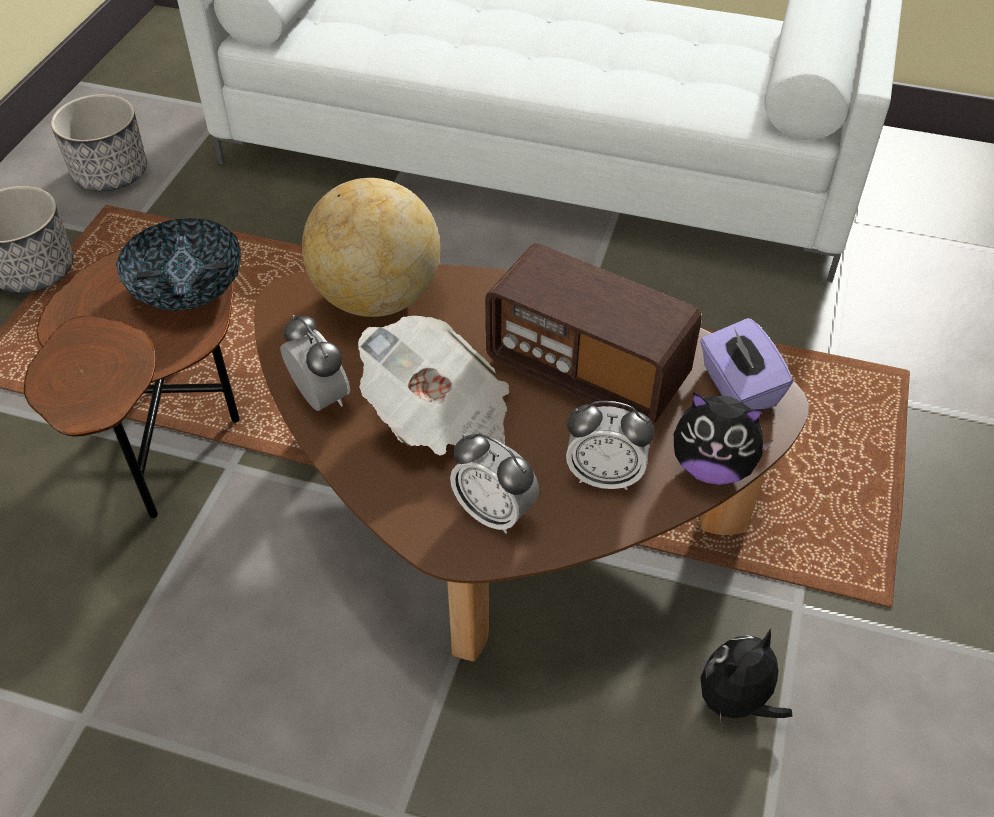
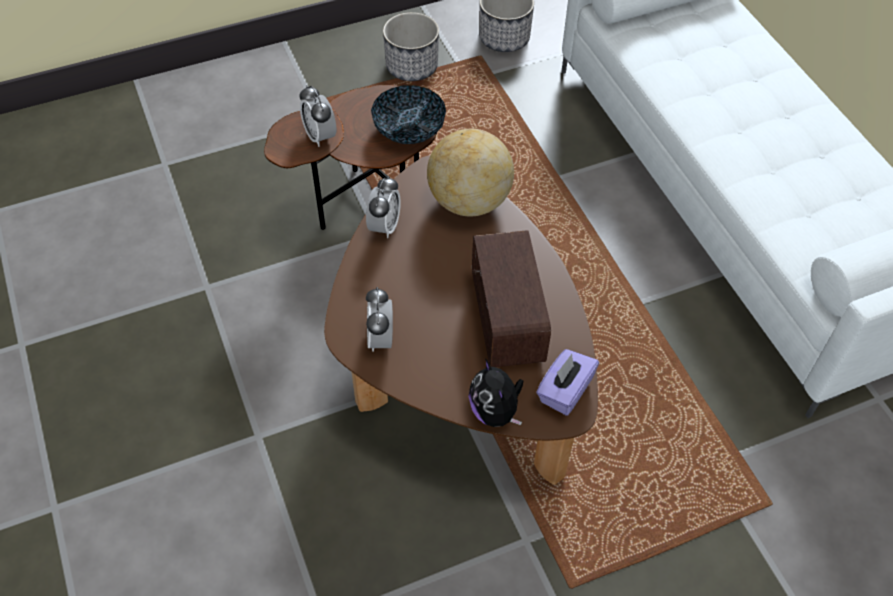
camera: 50 degrees right, 5 degrees up
(440, 418) = (417, 280): newspaper -> none
(604, 475) = (445, 368): alarm clock -> alarm clock (320, 136)
(736, 702) = (438, 543): plush toy -> none

